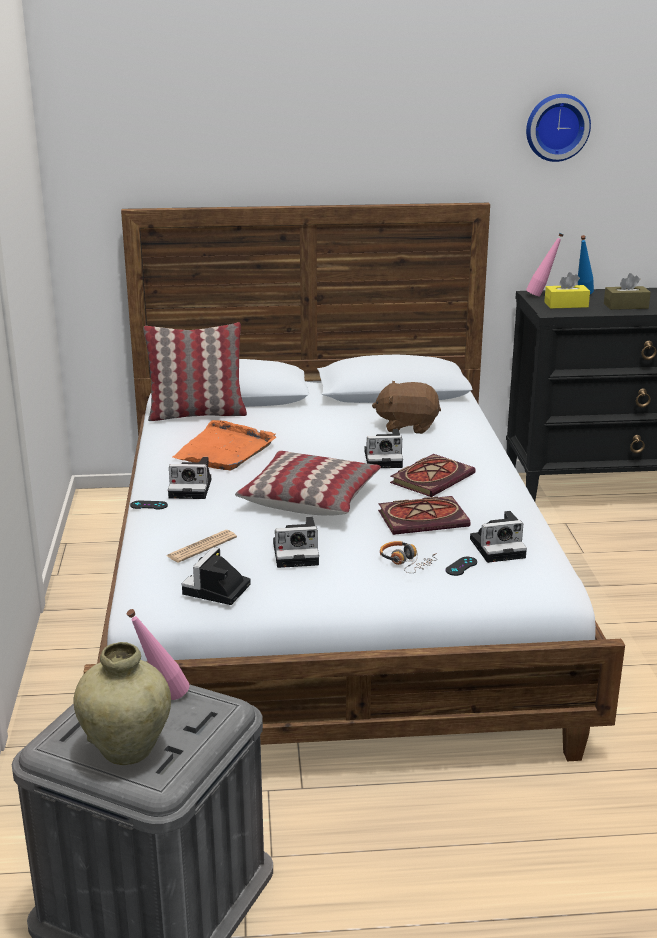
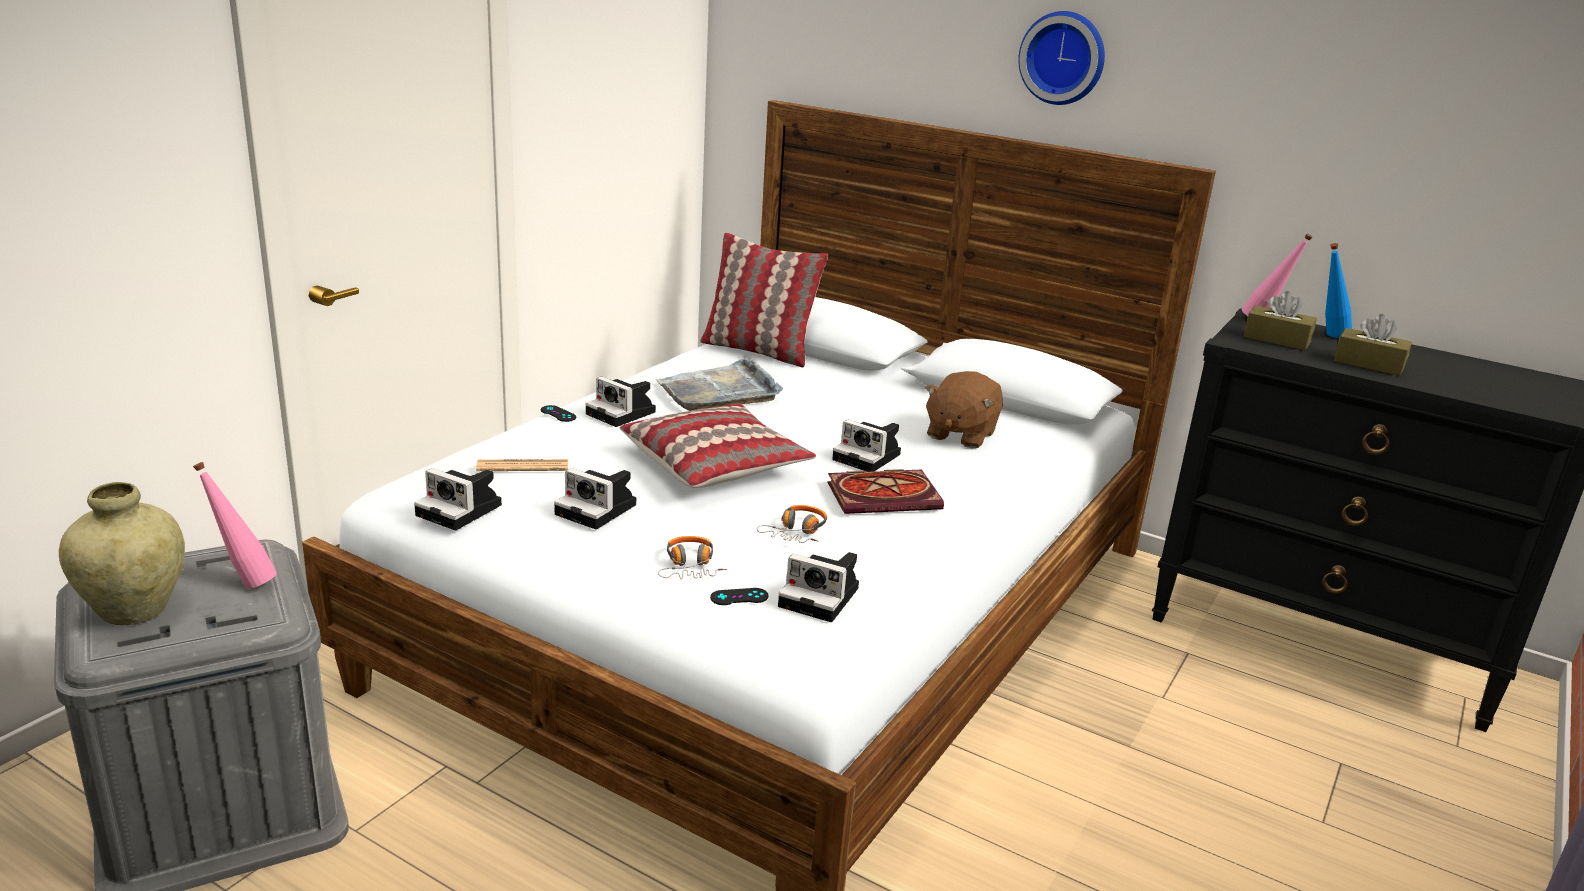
camera: 35 degrees right, 0 degrees up
(216, 590) = (462, 510): camera -> camera turned 120 degrees counterclockwise
(225, 450) = (719, 391): orange tray -> grey tray
(407, 426) = (960, 434): brown plush toy -> brown plush toy turned 105 degrees counterclockwise
(424, 518) = (797, 532): book -> headphones
(556, 127) = (1344, 75): wall clock -> wall clock (1063, 57)
(566, 305) = (1276, 339): yellow tissue box -> brown tissue box

